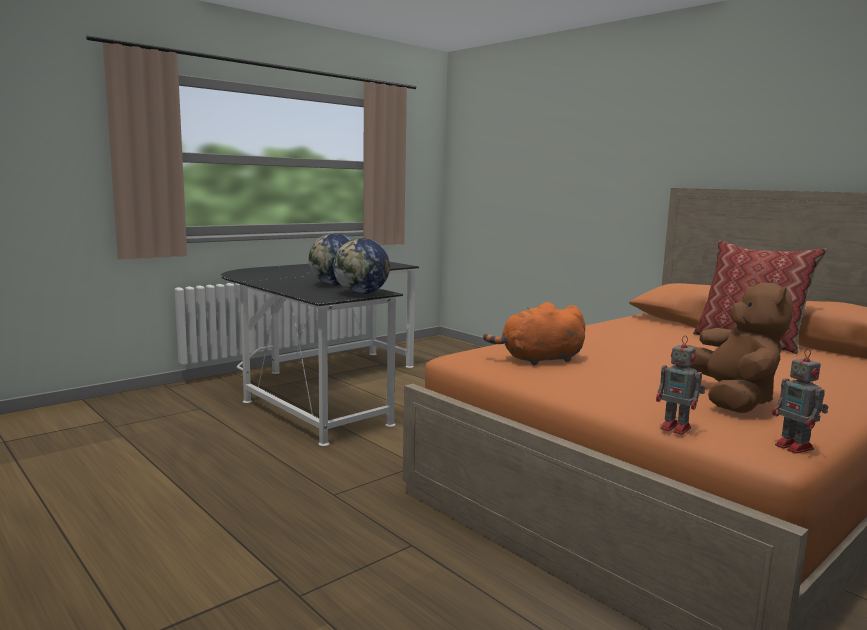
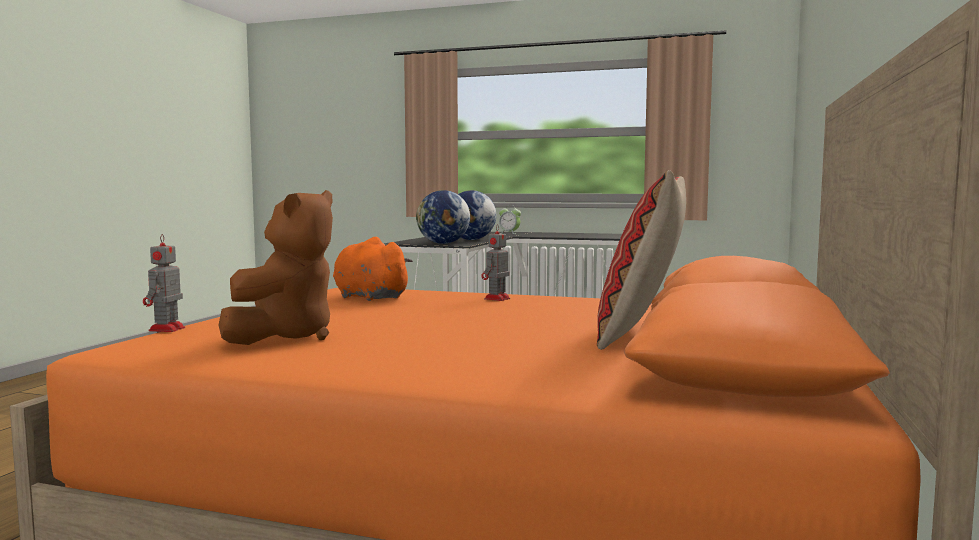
camera: 60 degrees right, 5 degrees down
(281, 270) = (509, 233): none -> alarm clock
(732, 400) = (285, 337): brown plush toy -> brown plush toy turned 45 degrees counterclockwise
(795, 447) = (123, 353): toy robot -> toy robot (496, 299)

